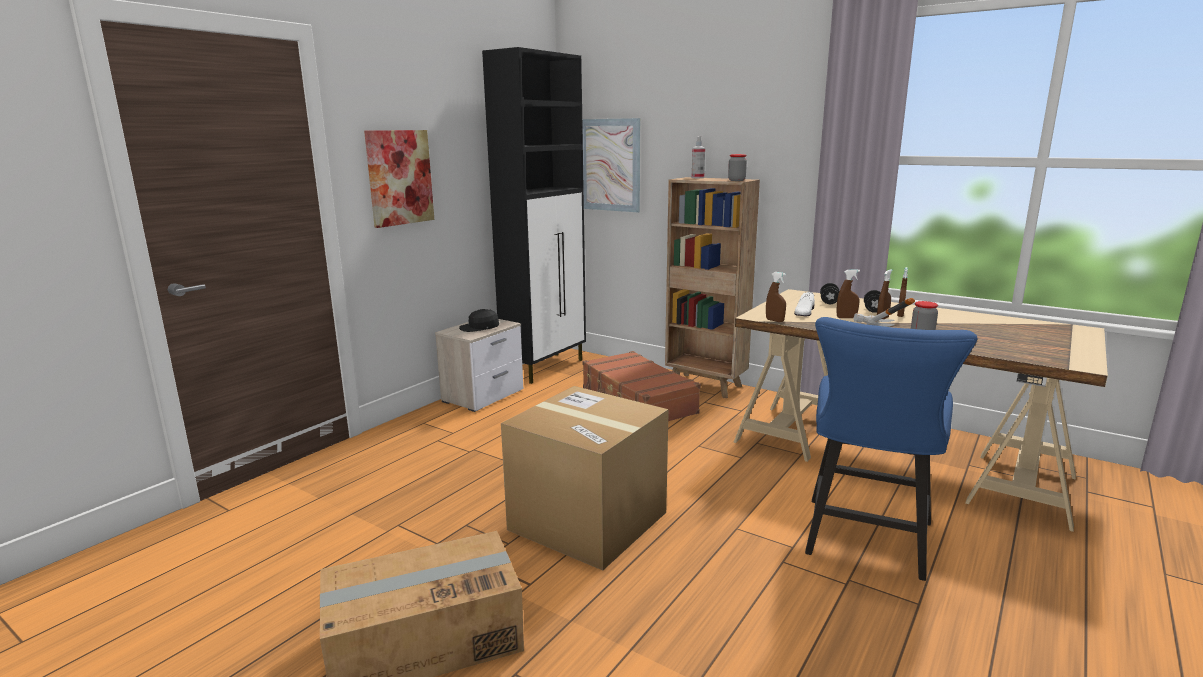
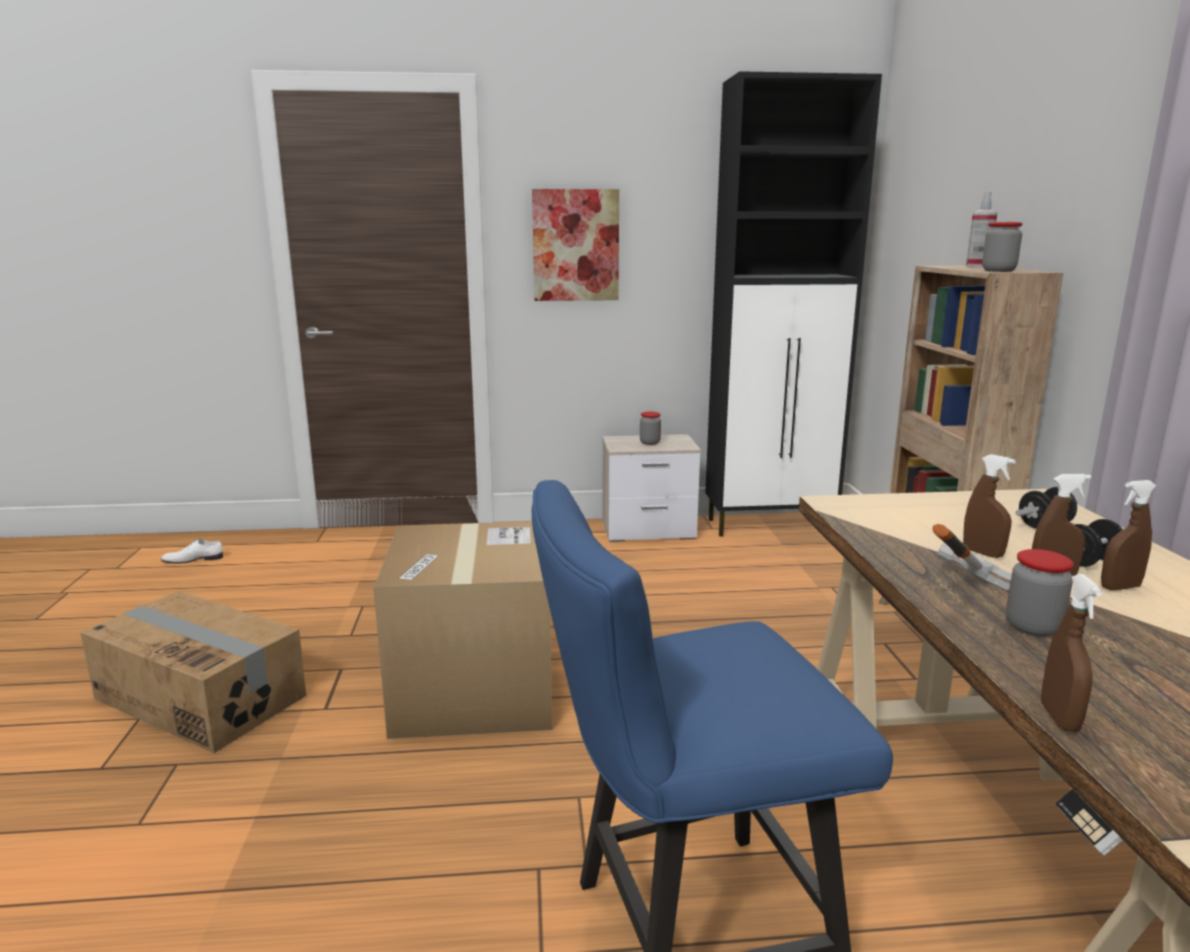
camera: 50 degrees right, 0 degrees up
(479, 327) = (650, 442): black cap -> jar
(610, 165) = (912, 245): picture -> none
(637, 401) = (795, 603): brown suitcase -> none
(774, 320) = (840, 516): brown spray bottle -> brown spray bottle (1059, 718)
(804, 312) = (937, 522): white shoe -> white shoe (193, 559)

